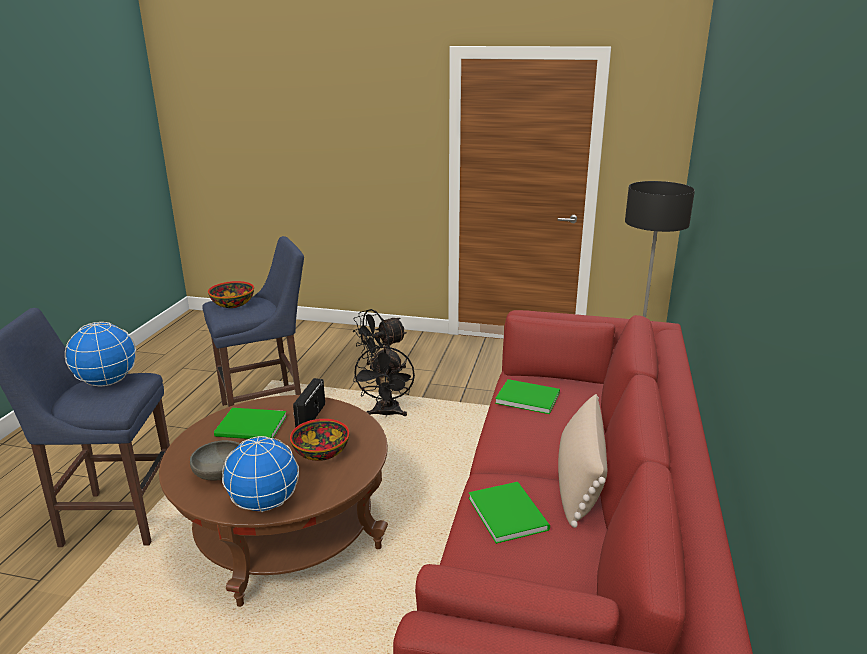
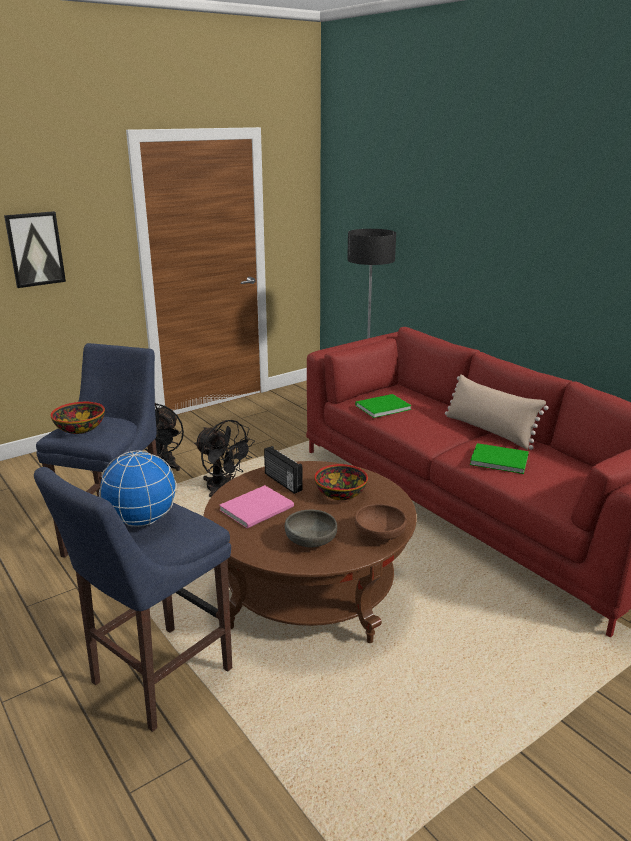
camera: 50 degrees left, 0 degrees up
(252, 427) = (259, 508): green book -> pink book
(265, 504) = (380, 535): globe -> brown bowl
(354, 150) = (35, 249): none -> picture

